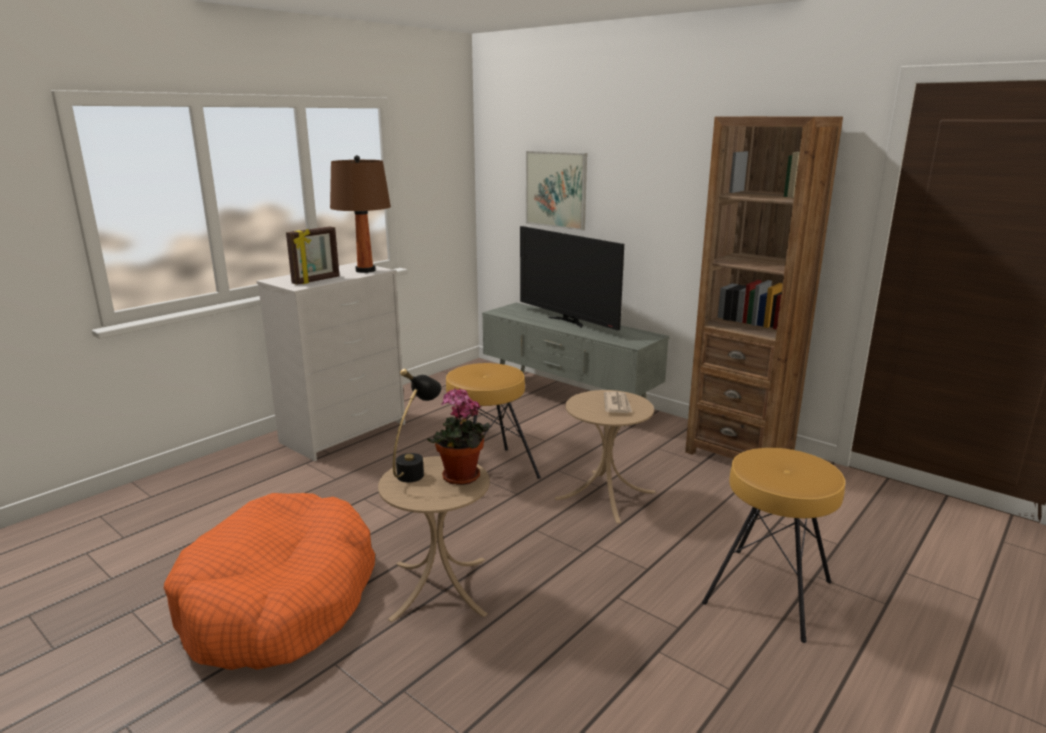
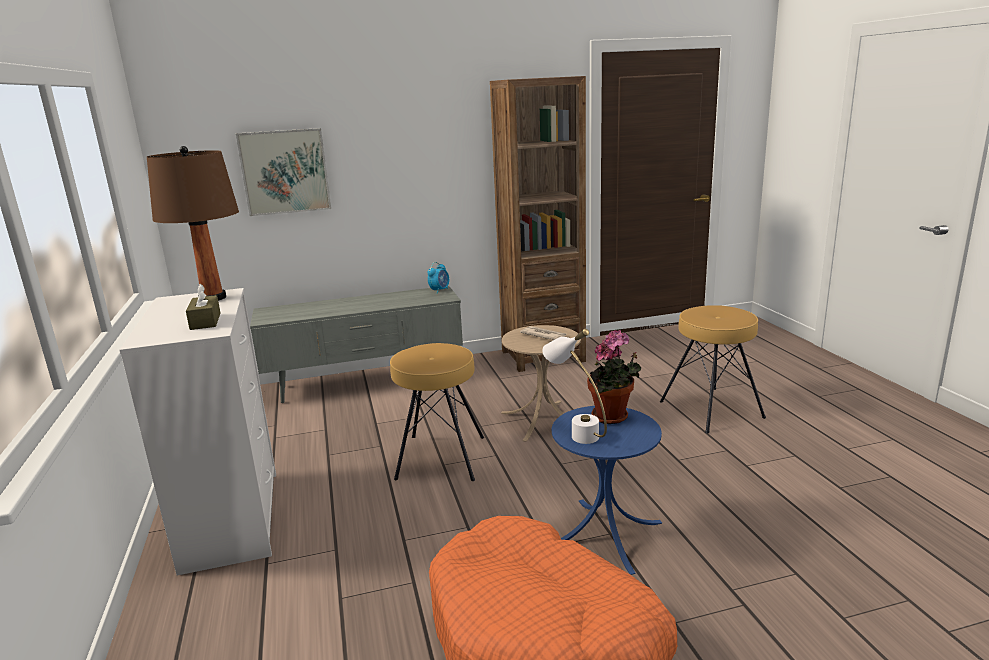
camera: 55 degrees left, 0 degrees up
(316, 280) = (205, 321): picture frame -> brown tissue box
(417, 469) = (576, 432): black table lamp -> white table lamp
(439, 588) = (604, 534): beige side table -> blue side table
(568, 321) = (351, 303): television -> none
(648, 336) = (439, 290): none -> alarm clock

